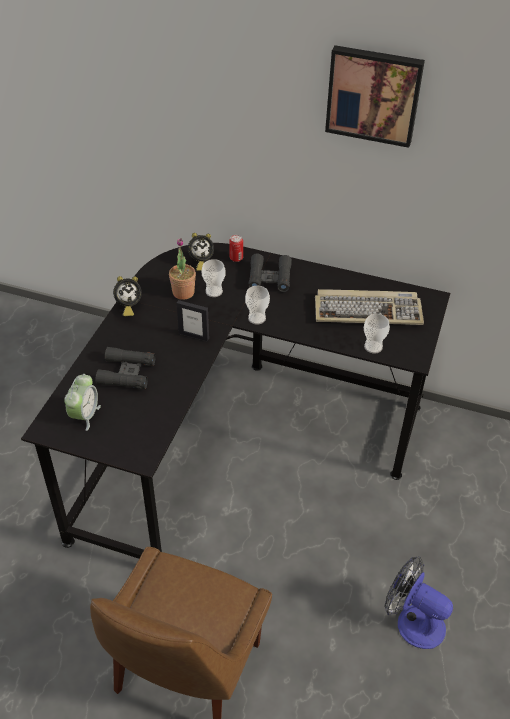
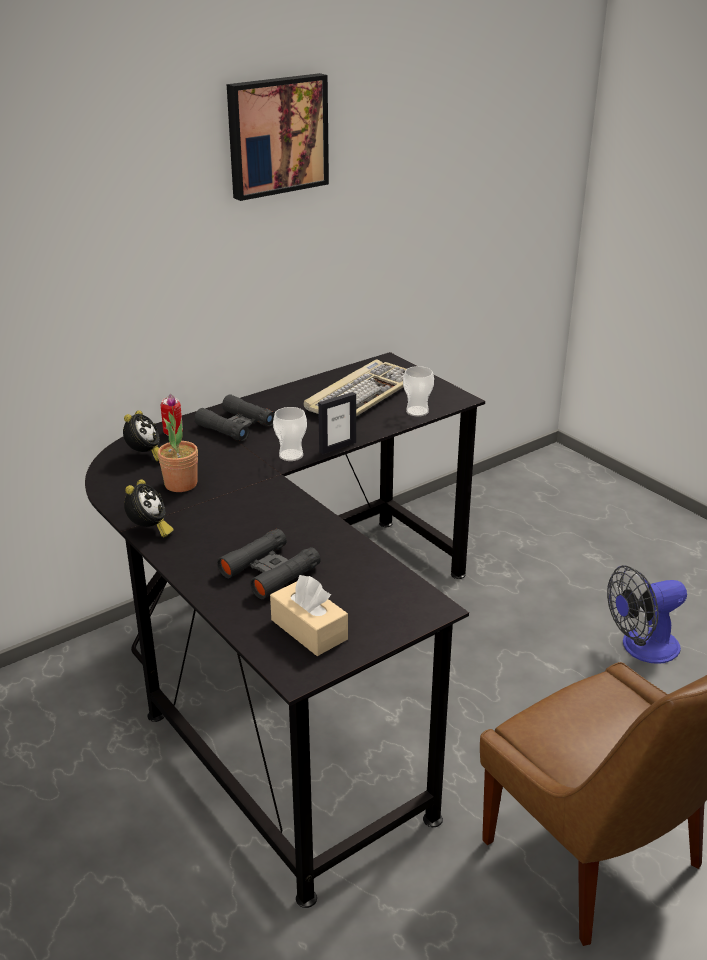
camera: 55 degrees left, 15 degrees down
(85, 416) = (309, 629): alarm clock -> beige tissue box
(194, 336) = (266, 503): picture frame -> picture frame (337, 447)
(214, 291) = (209, 465): cup -> none

